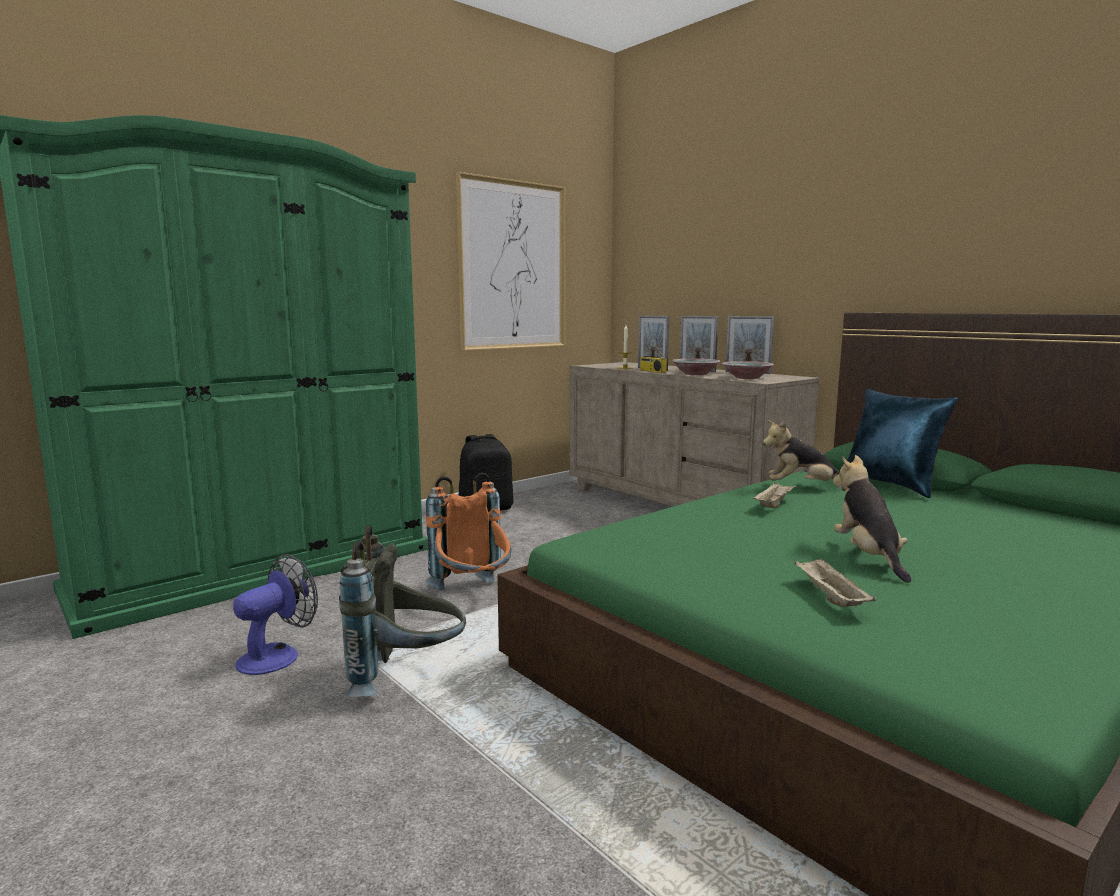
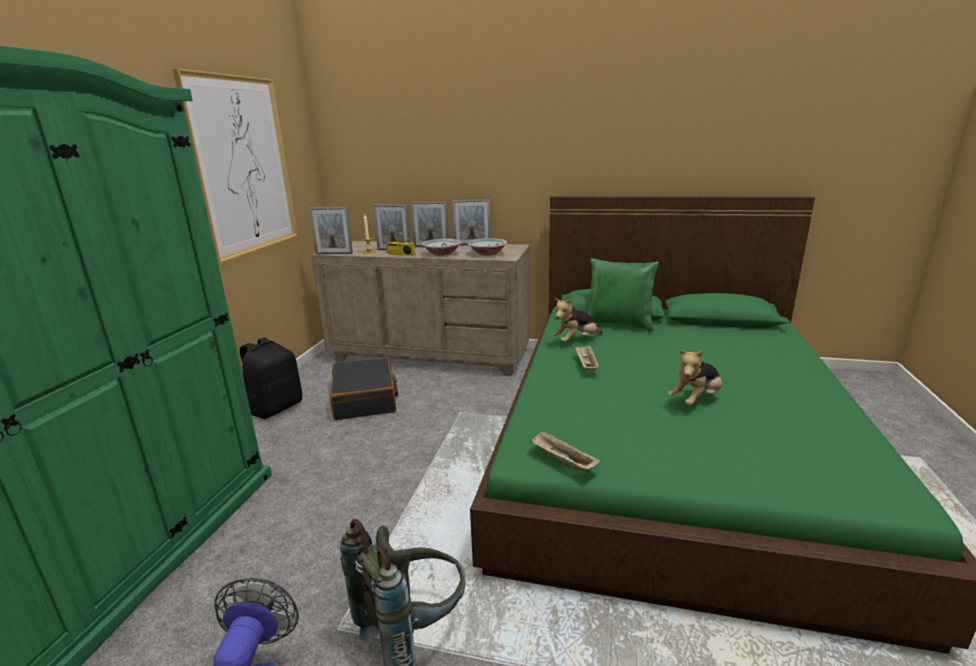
camera: 35 degrees left, 10 degrees up
(472, 594) = (370, 511): orange backpack -> none
(569, 521) = (365, 399): none -> black suitcase
(591, 366) = (334, 253): none -> picture frame
(829, 597) = (728, 448): beige tray -> beige tray (562, 461)
(868, 557) = (696, 400): plush toy -> plush toy turned 90 degrees counterclockwise
(891, 486) = (619, 324): blue pillow -> green pillow

